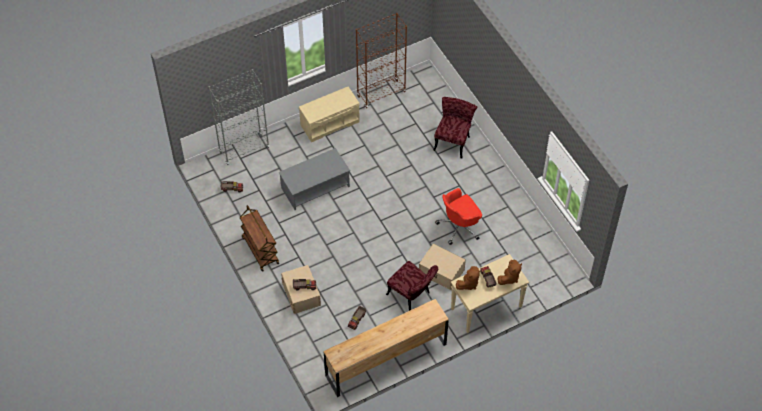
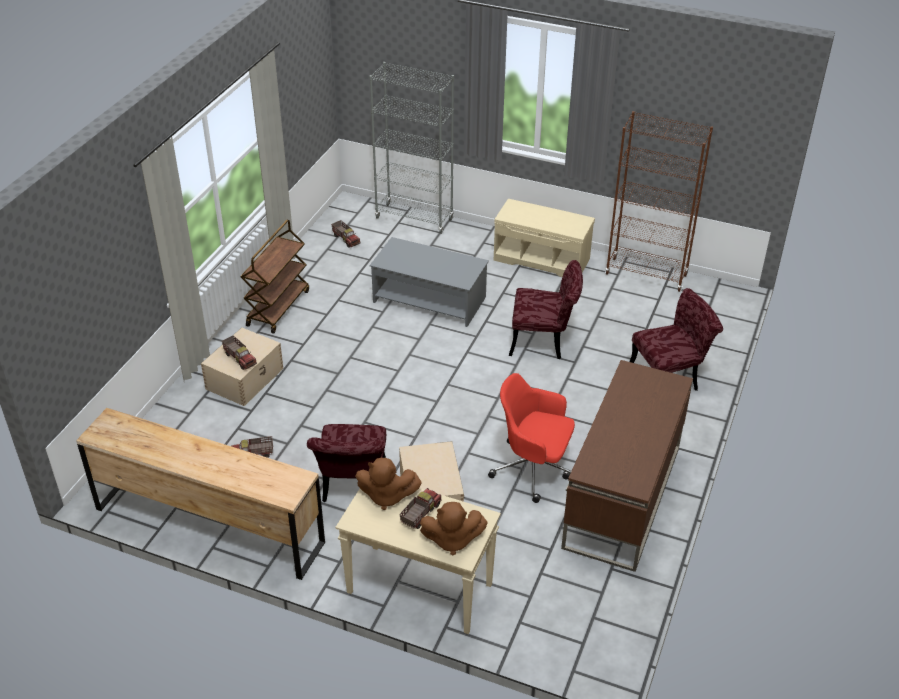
camera: 50 degrees right, 15 degrees down
(388, 166) = (544, 342): none -> red chair
(502, 209) = (622, 498): none -> brown desk

